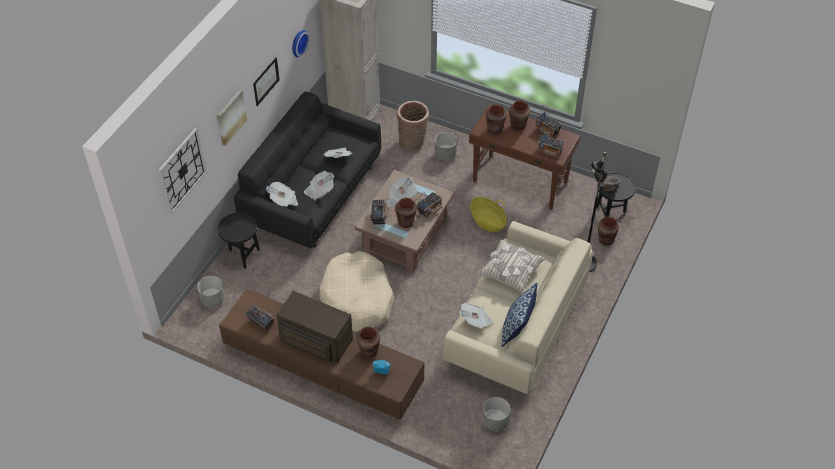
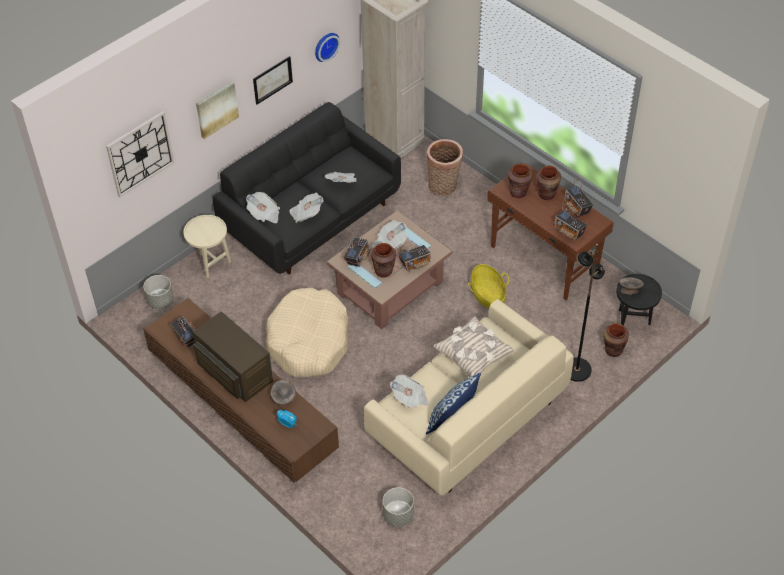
camera: 20 degrees right, 0 degrees up
(242, 255) = (210, 262): black side table -> beige side table
(369, 351) = (284, 399): brown vase -> grey bowl
(445, 154) = (474, 209): grey planter -> none

